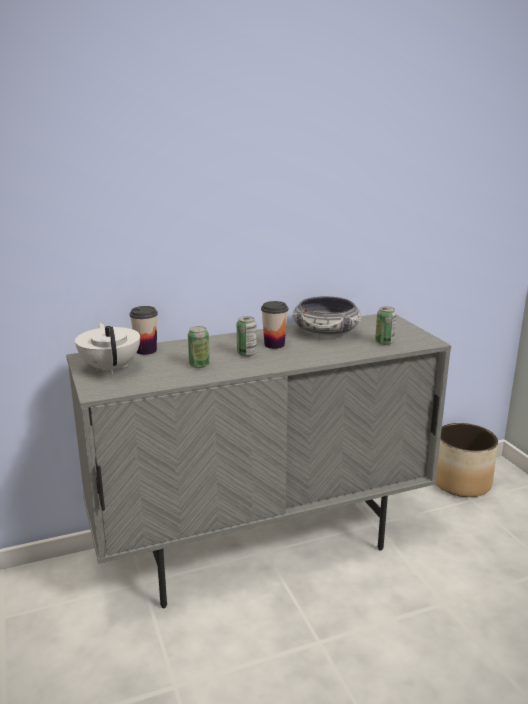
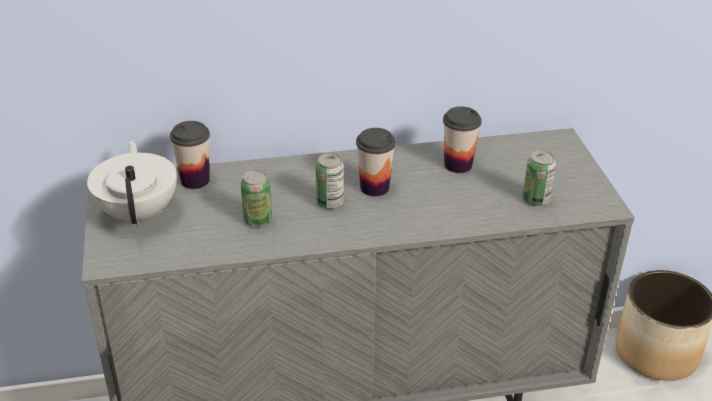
camera: 10 degrees right, 15 degrees up
(325, 331) = (458, 165): bowl -> cup

